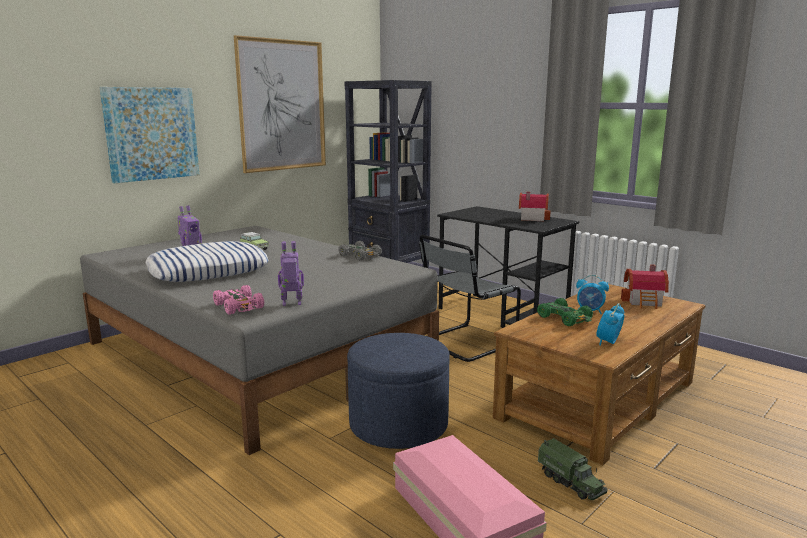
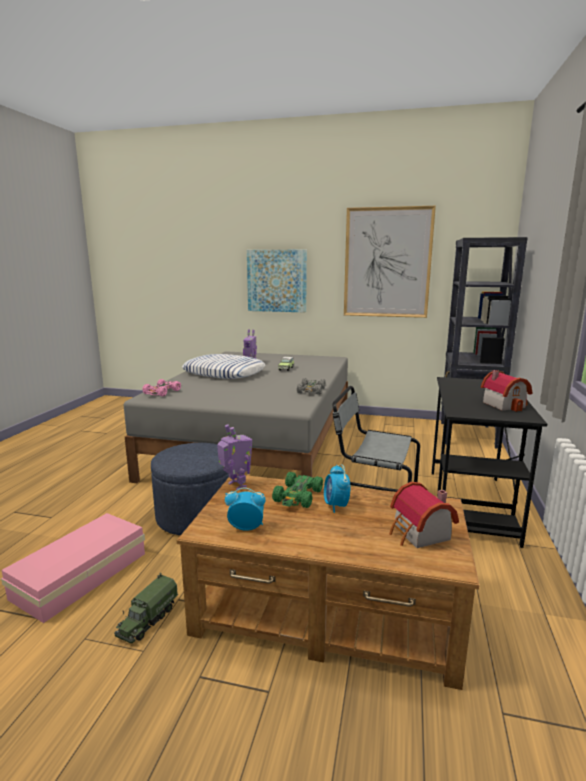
camera: 60 degrees right, 0 degrees up
(292, 304) = (177, 400): toy robot -> toy robot (236, 485)

